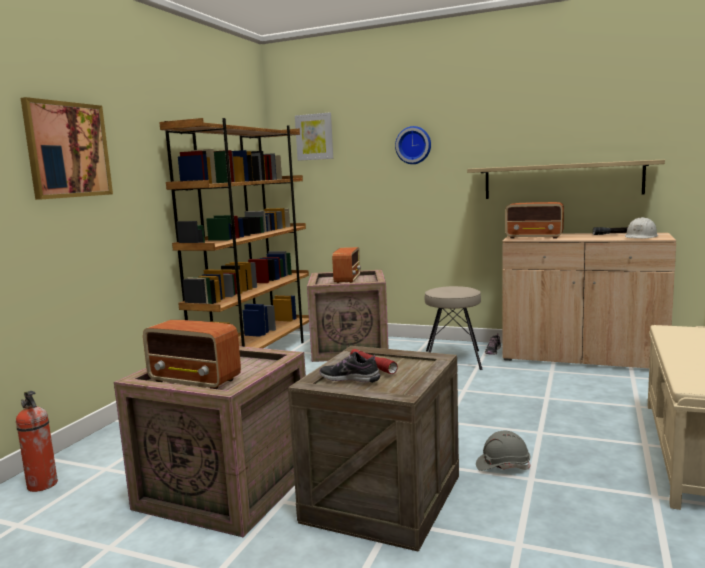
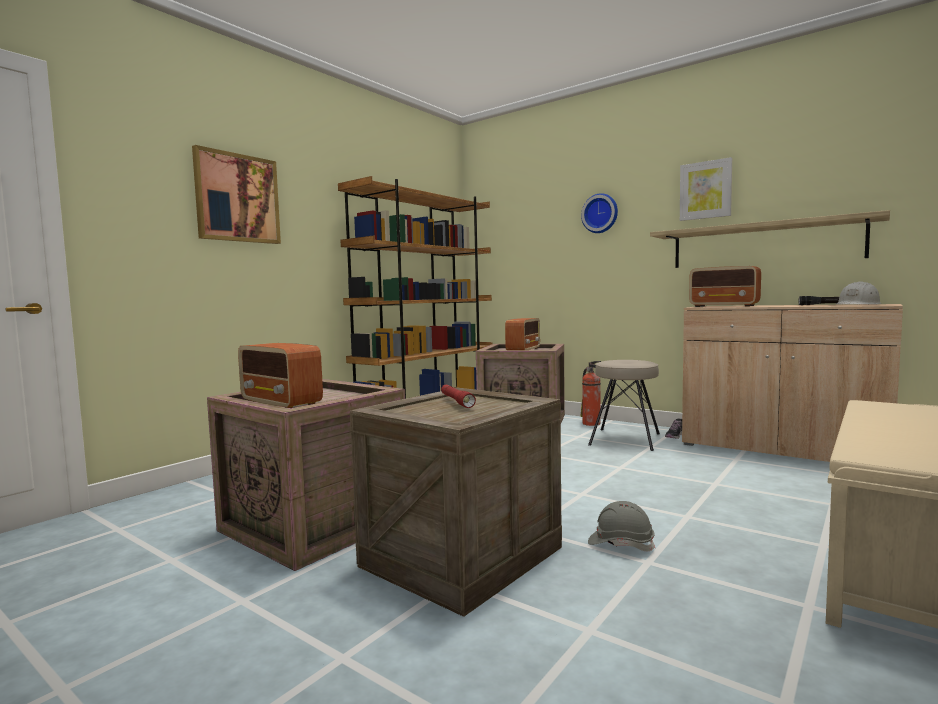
camera: 15 degrees right, 5 degrees down
(42, 485) = (166, 501): fire extinguisher -> fire extinguisher (592, 424)
(314, 137) = (505, 210): picture -> picture (705, 190)
(350, 379) = (419, 408): shoe -> none

